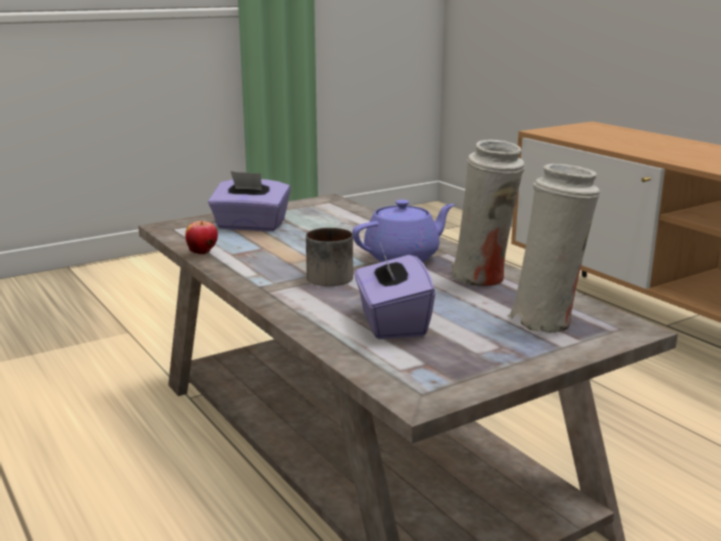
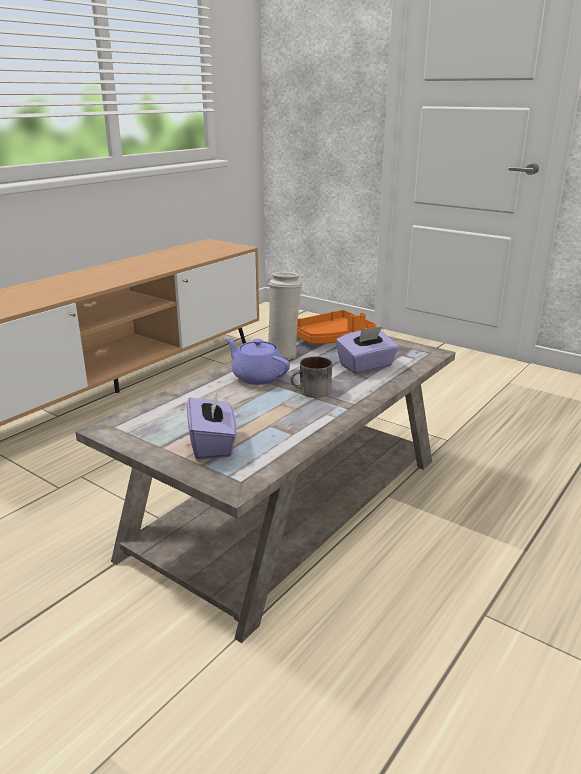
camera: 110 degrees left, 5 degrees up
(203, 253) = (301, 445): apple -> none
(546, 321) = (331, 338): white vase -> orange tray

